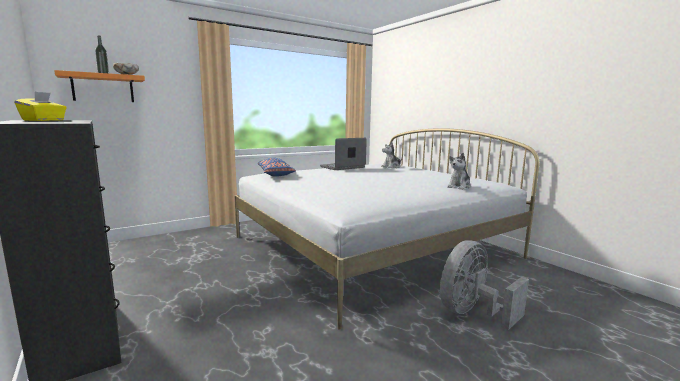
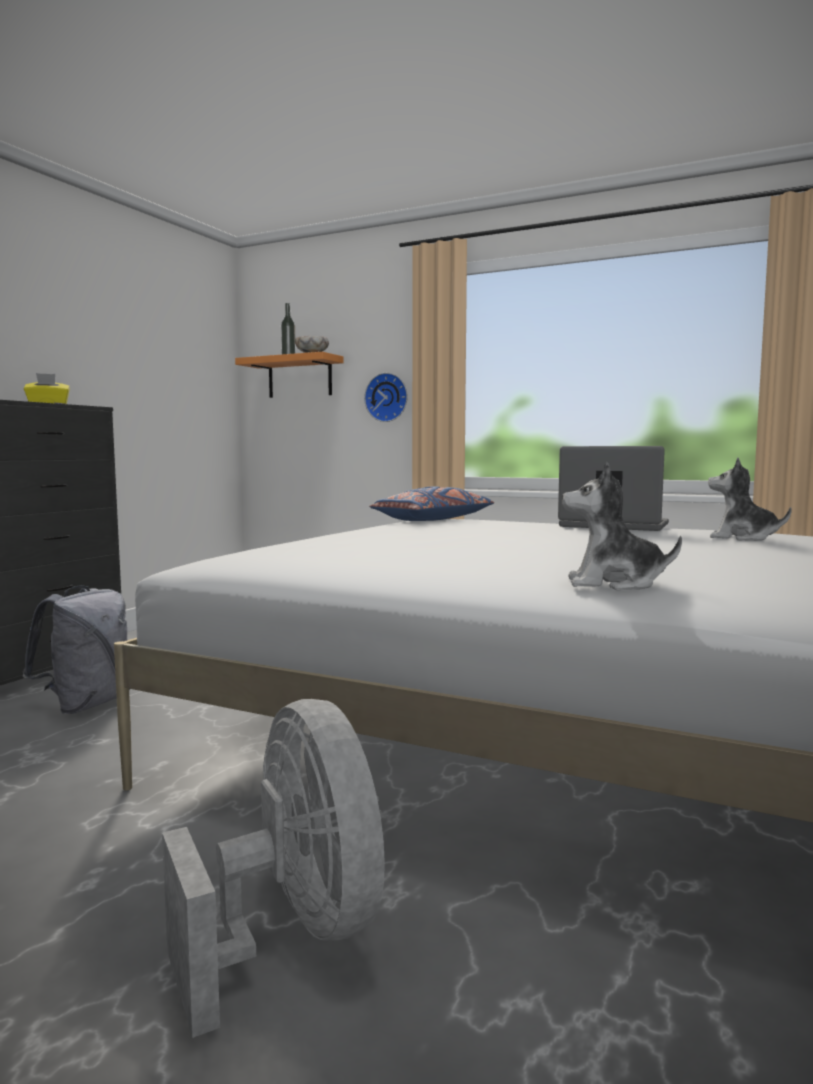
camera: 60 degrees right, 5 degrees down
(178, 106) = (387, 397): none -> wall clock
(198, 328) = (86, 704): none -> grey backpack
(472, 313) = (294, 934): grey fan -> grey fan turned 45 degrees clockwise

